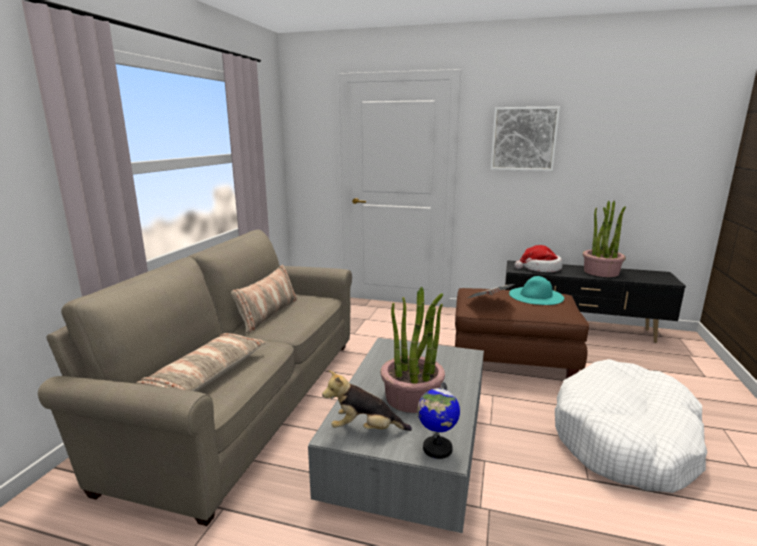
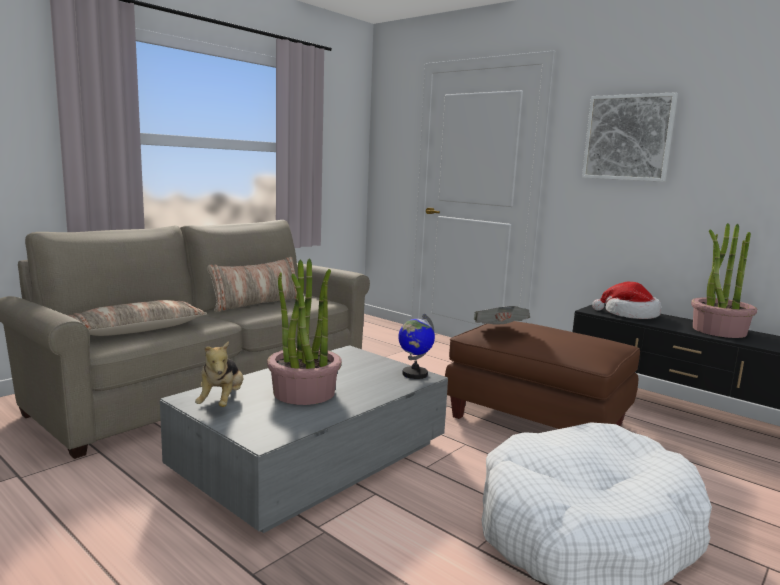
camera: 25 degrees right, 5 degrees down
(365, 429) = (222, 402): plush toy -> plush toy turned 120 degrees counterclockwise
(437, 449) = (262, 431): globe -> globe (414, 374)
(536, 296) = (575, 336): turquoise hat -> none

